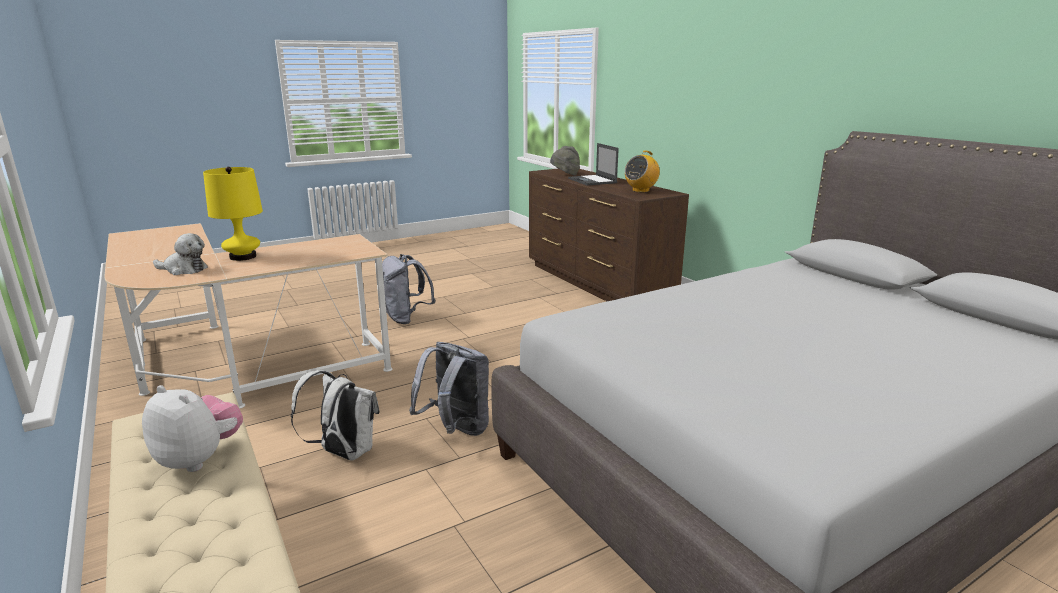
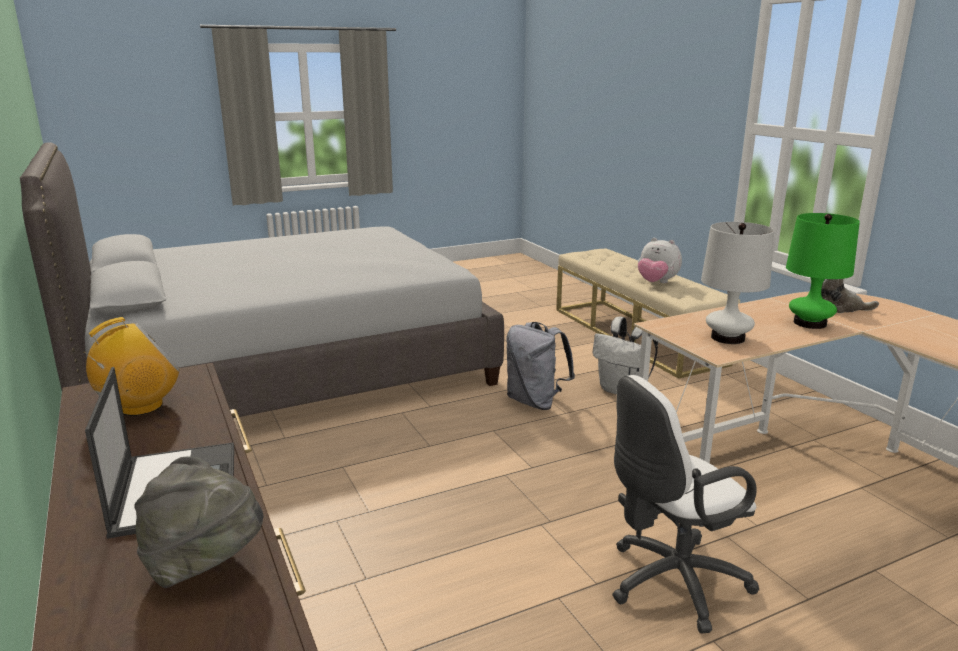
camera: 175 degrees left, 0 degrees up
(243, 257) = (810, 323): yellow table lamp -> green table lamp
(328, 246) = (727, 338): none -> white table lamp
(406, 318) = (670, 583): grey backpack -> white office chair

